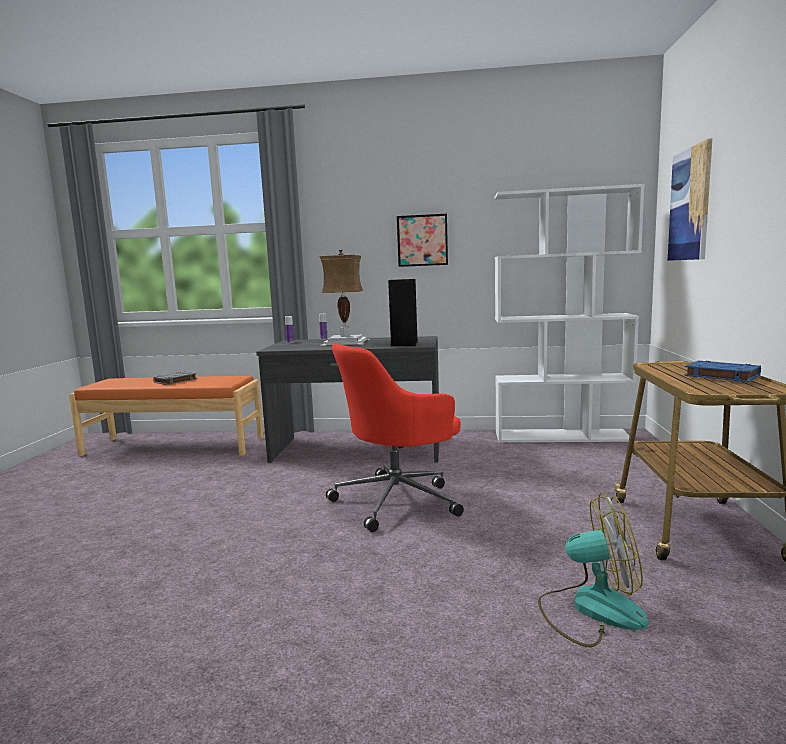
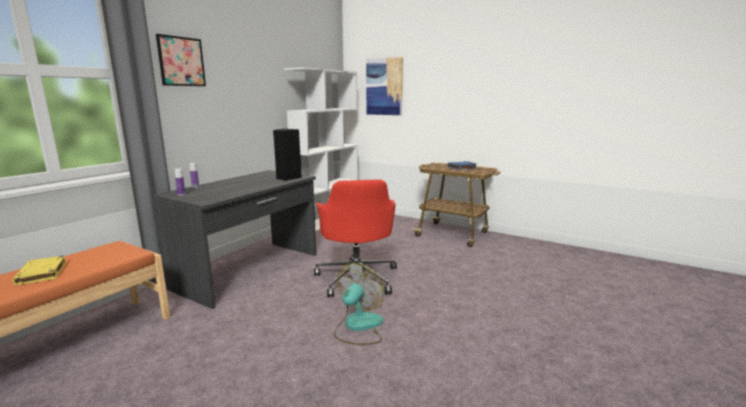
camera: 65 degrees left, 5 degrees up
(175, 381) = (42, 273): grey book -> yellow book
(346, 342) = (234, 185): table lamp -> none
(422, 240) = (241, 96): picture -> picture (181, 61)
(591, 609) = (497, 268): fan -> fan (358, 327)

